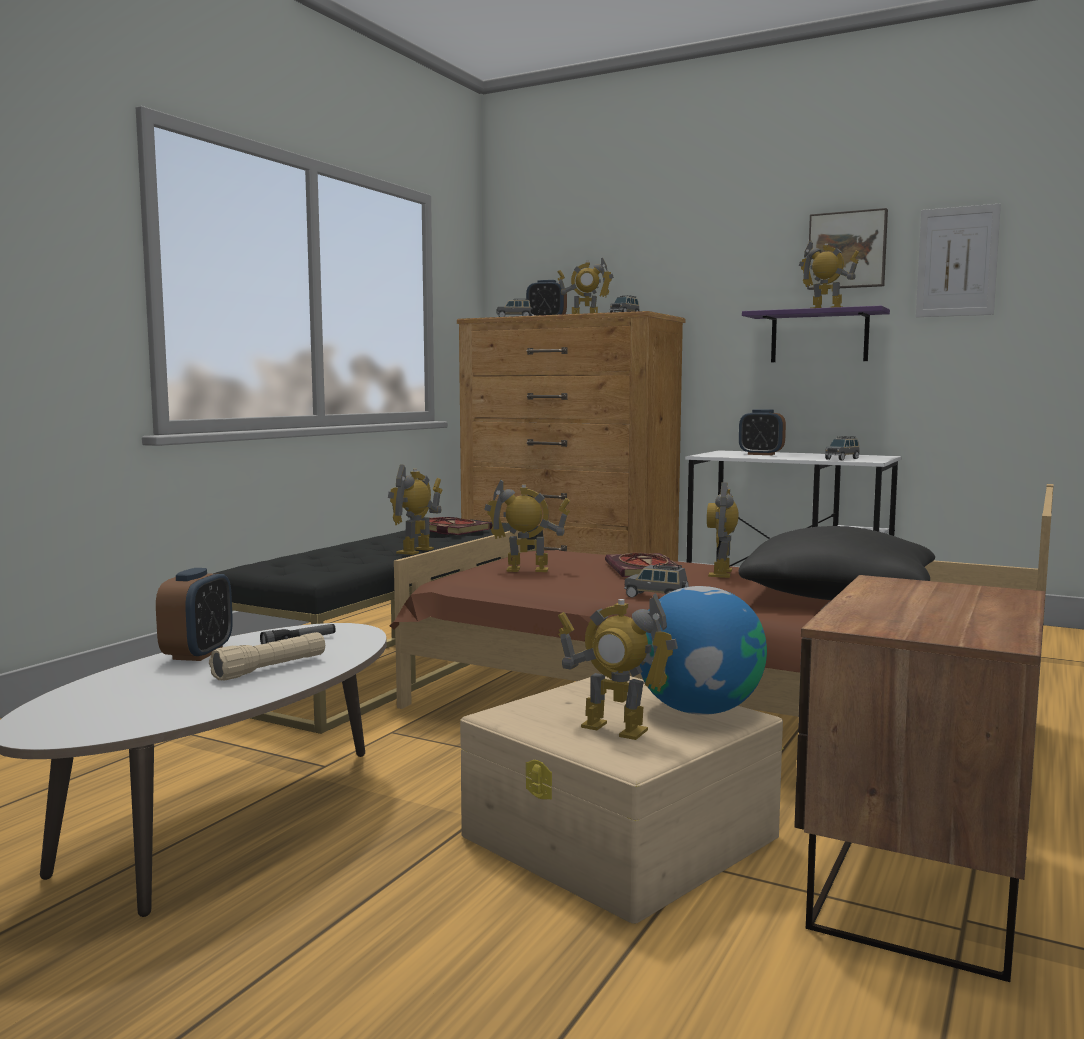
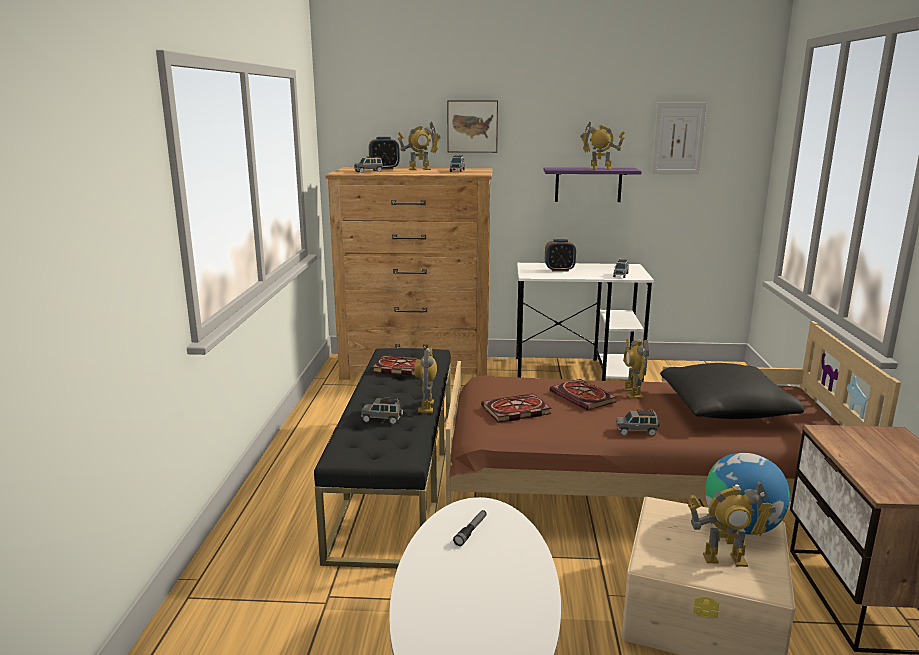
camera: 25 degrees left, 10 degrees up
(198, 654) = (426, 567): alarm clock -> none
(270, 669) = (503, 572): beige flashlight -> none
(347, 553) = (382, 419): none -> grey toy car
(527, 570) = (515, 411): toy robot -> book
(847, 250) = (608, 126): picture -> picture (472, 126)

